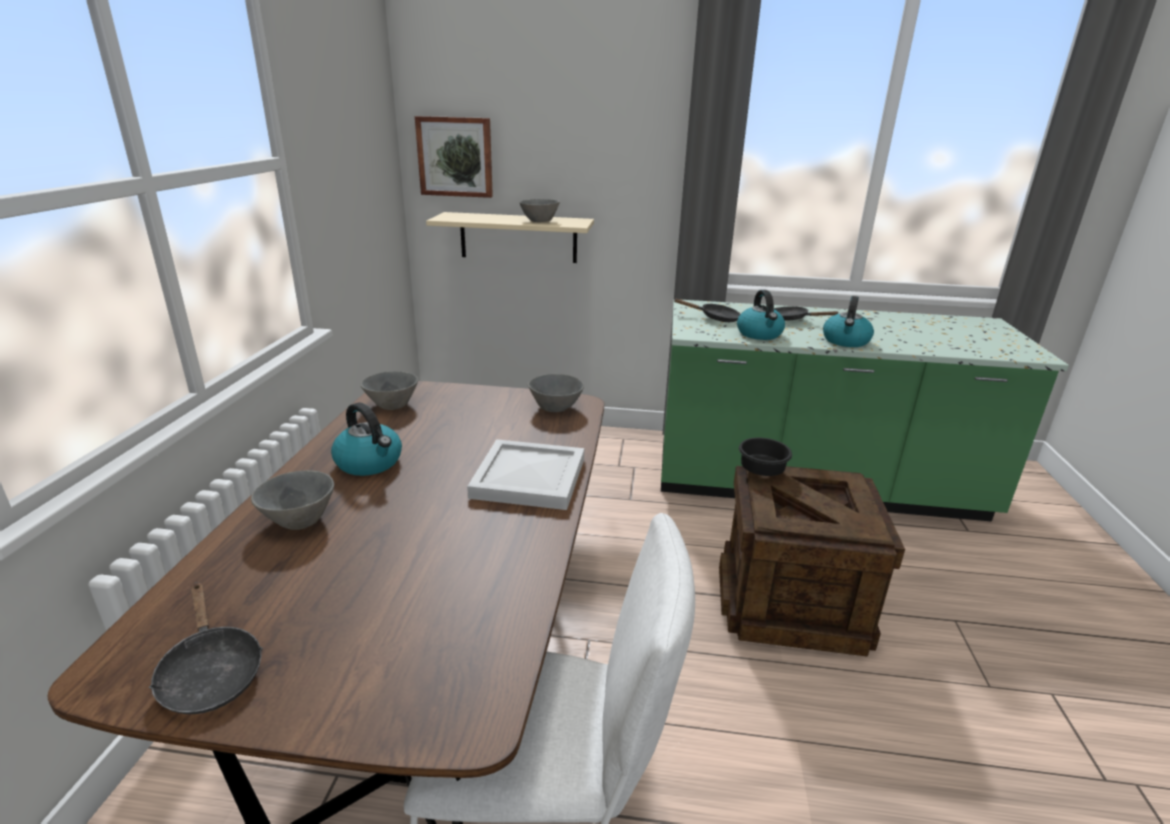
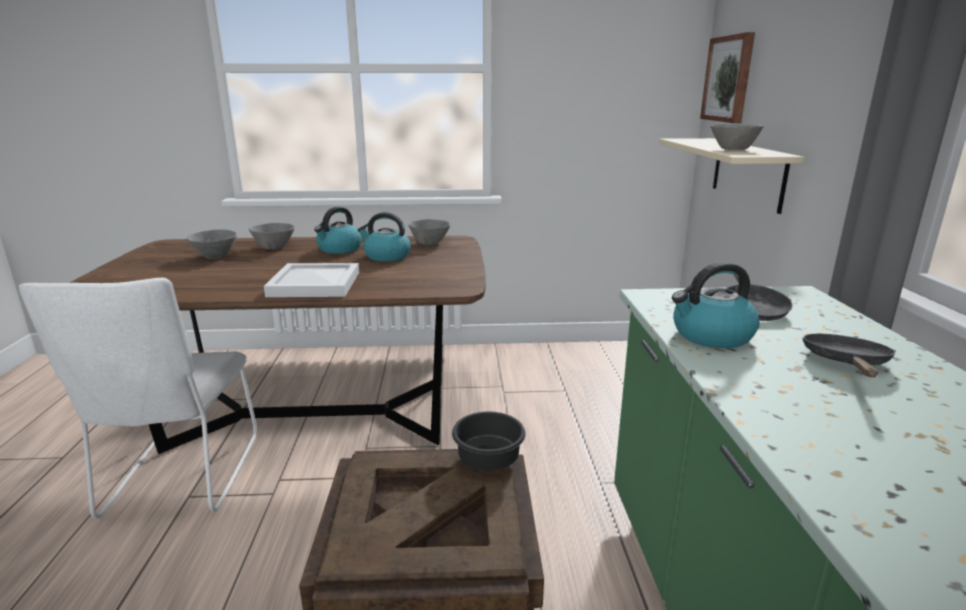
camera: 80 degrees right, 5 degrees down
(211, 673) = (153, 254): black frying pan -> none
(556, 408) = (444, 281): grey bowl -> grey bowl (214, 256)
(846, 341) = (776, 409): kettle -> kettle (386, 256)

